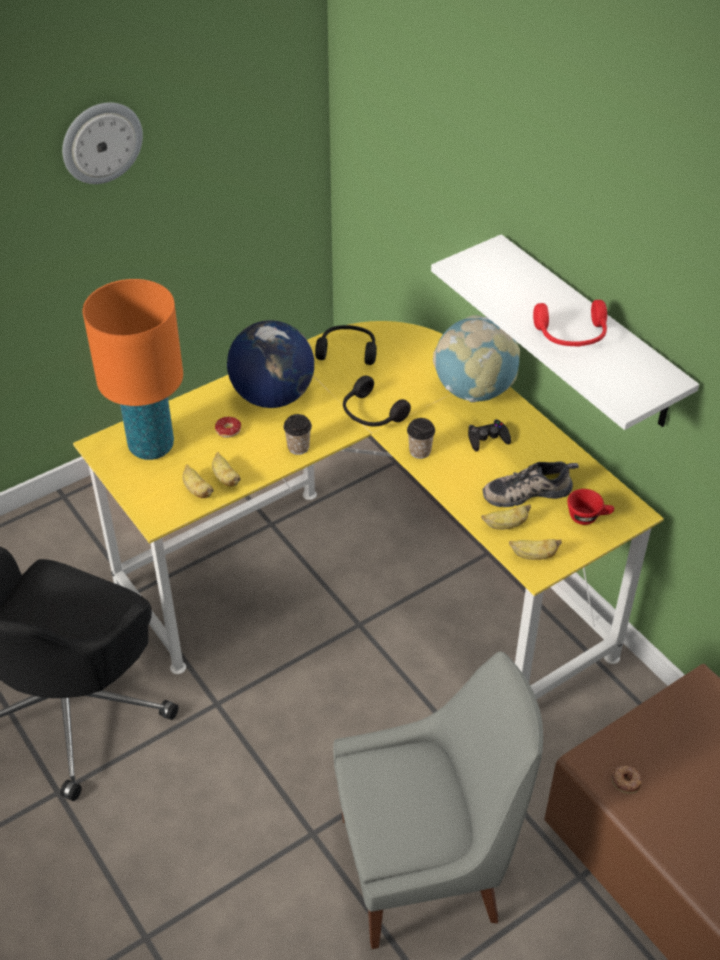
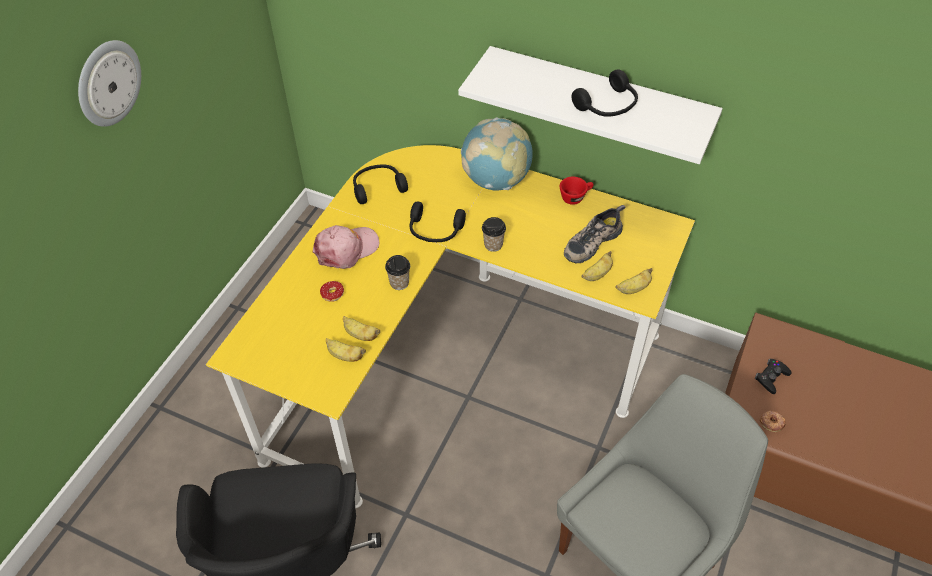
camera: 30 degrees left, 5 degrees up
(151, 446) = (278, 336): orange table lamp -> none
(272, 396) = (346, 249): globe -> pink cap
(487, 439) = (534, 213): black game controller -> black game controller (771, 378)
(571, 335) = (608, 106): red headphones -> black headphones
(588, 517) = (647, 242): red cup -> red cup (575, 197)

